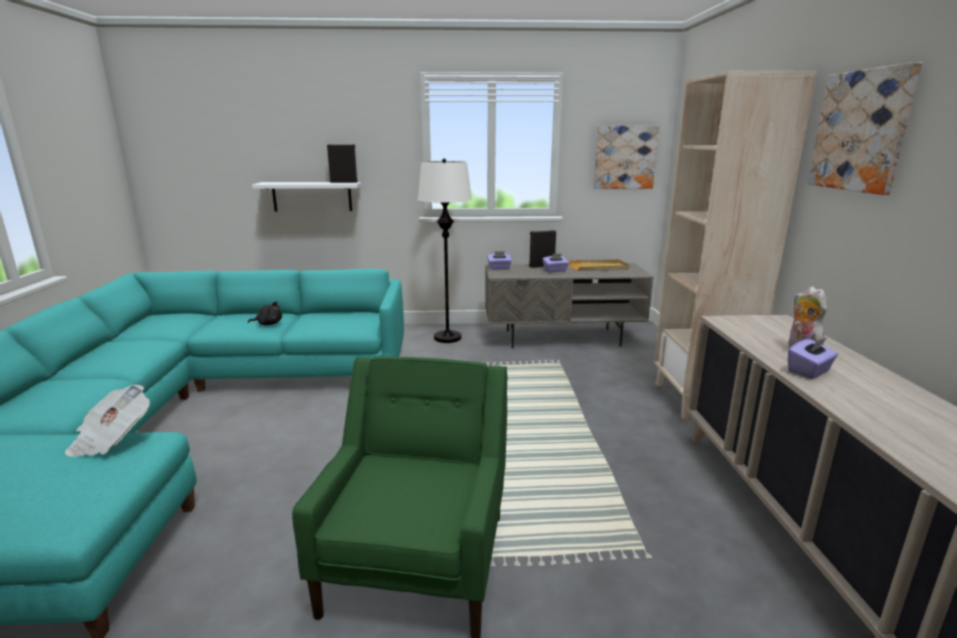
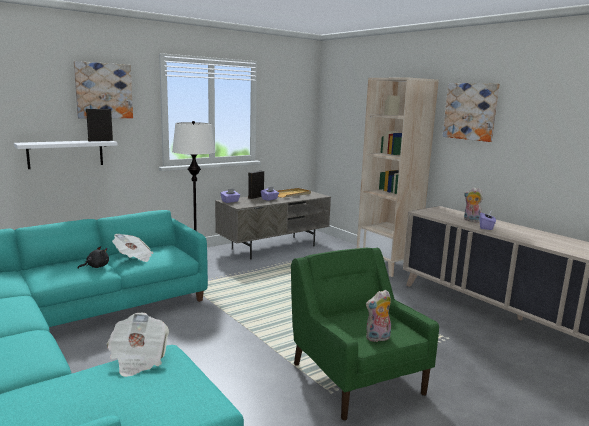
camera: 35 degrees left, 5 degrees down
(315, 320) = (134, 257): none -> newspaper
(386, 516) = (378, 338): none -> plush toy
(624, 157) = (293, 119): picture -> picture (103, 91)

